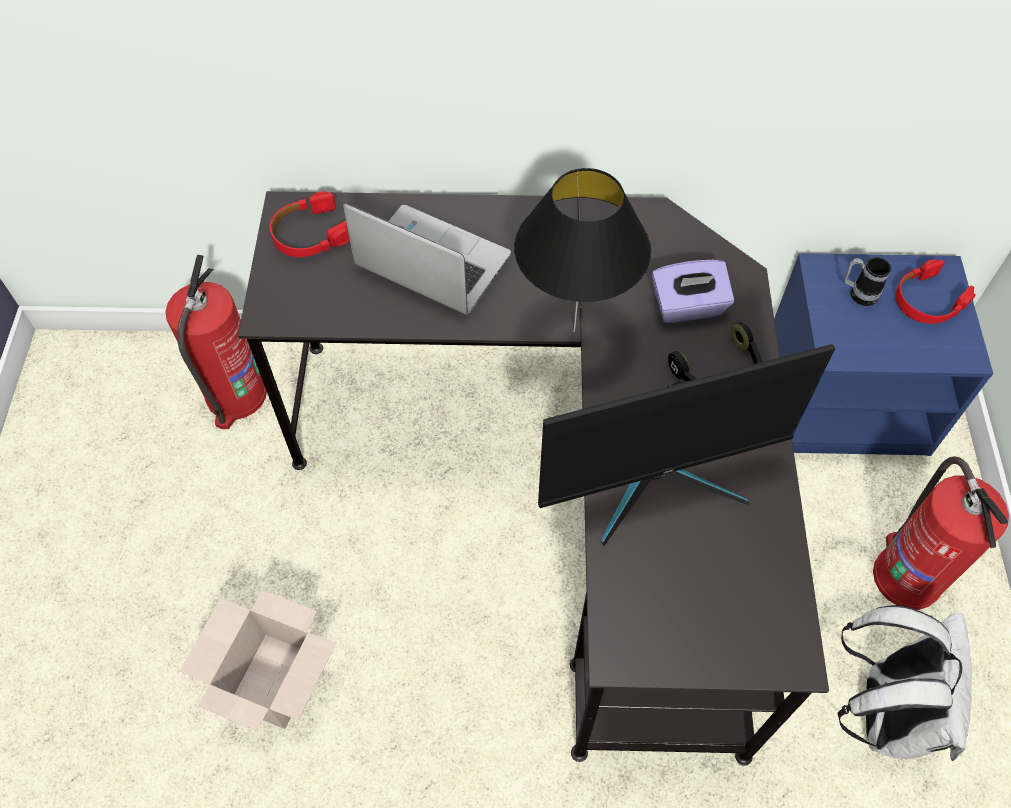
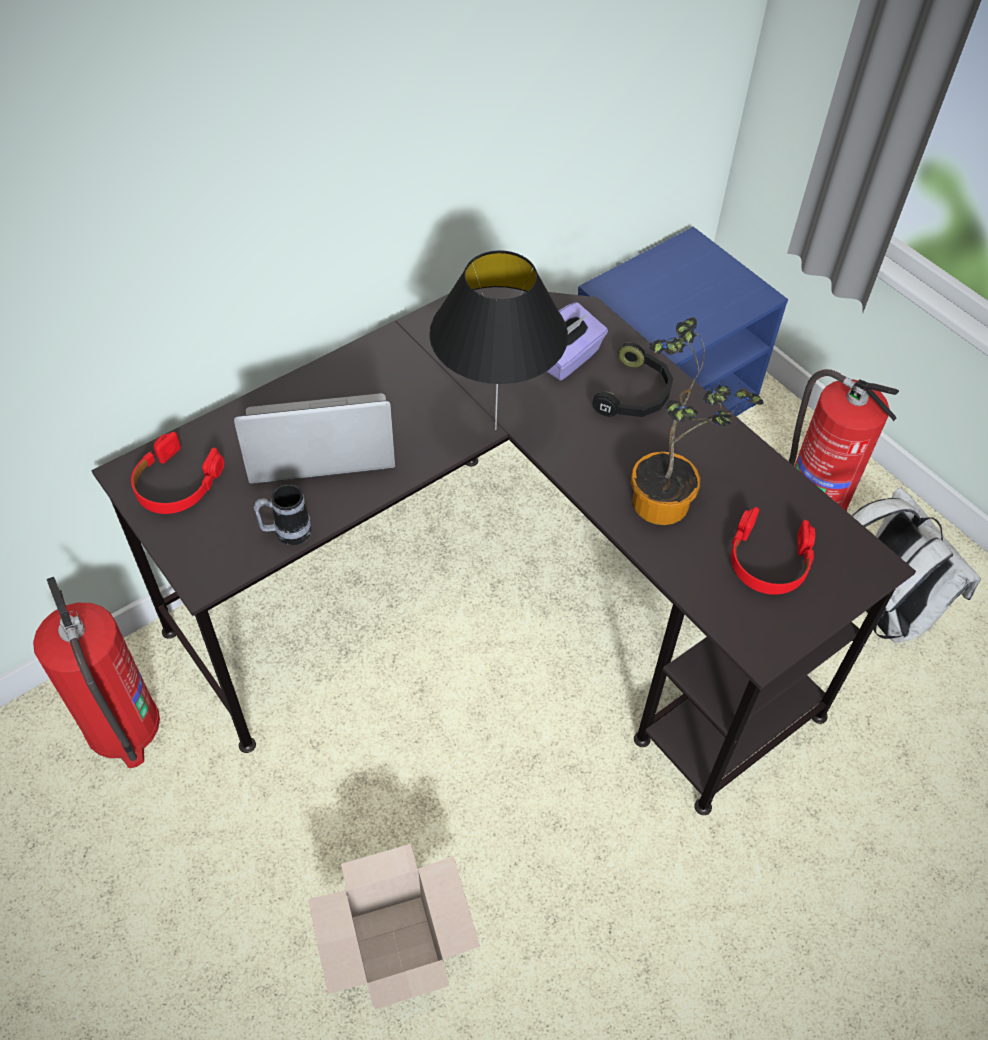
camera: 40 degrees left, 5 degrees down
(660, 482) = (669, 502): monitor -> potted plant
(858, 294) = (648, 293): mug -> mug (286, 533)
(927, 300) = (700, 271): red headphones -> red headphones (768, 561)

